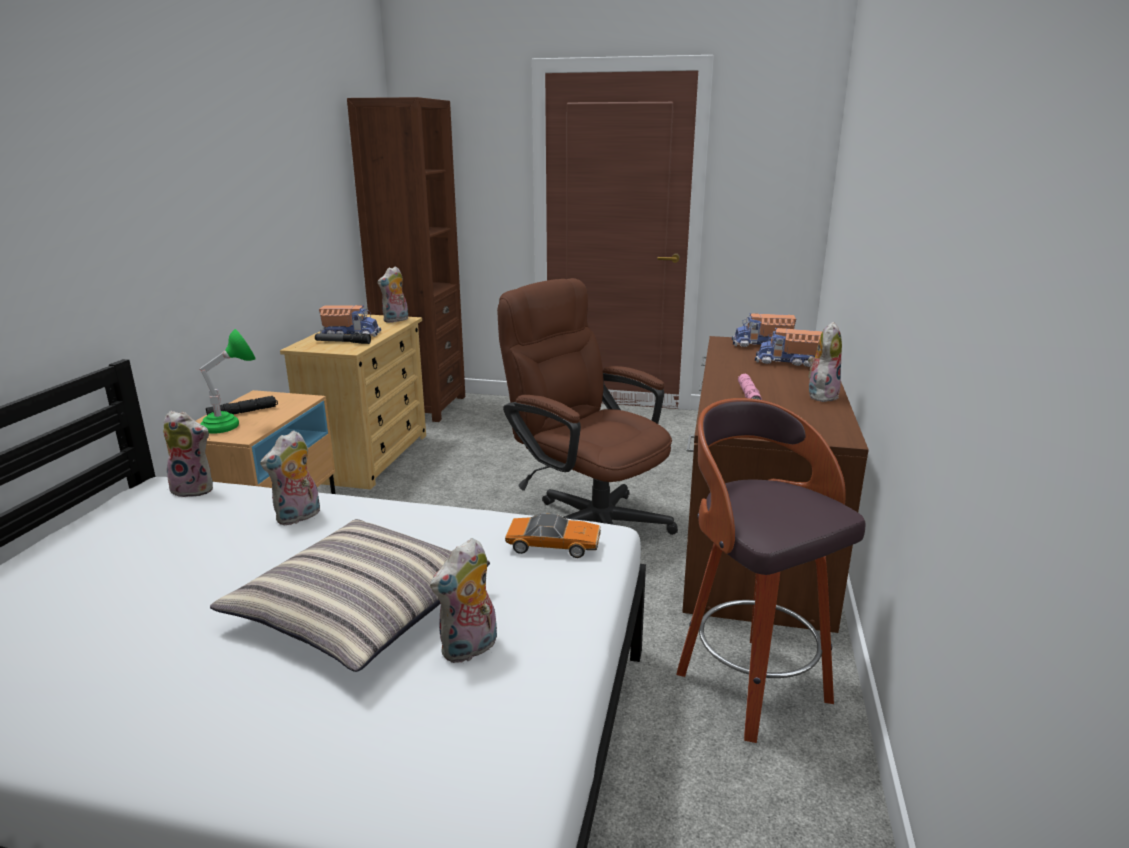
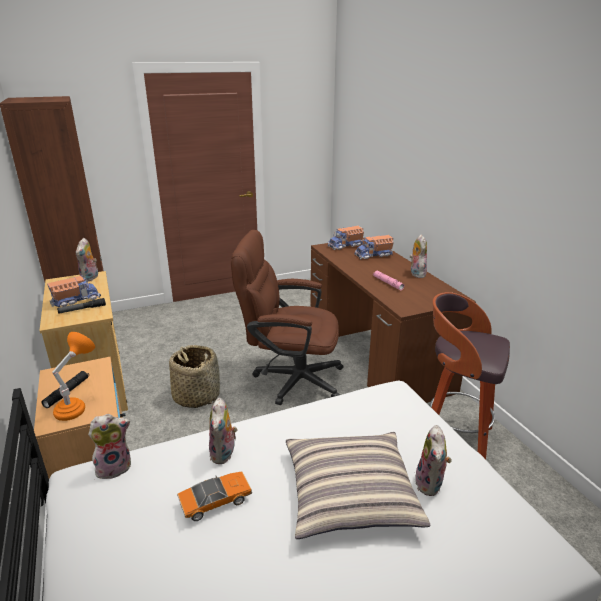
camera: 35 degrees left, 5 degrees up
(232, 426) = (78, 407): green table lamp -> orange table lamp
(454, 500) = (196, 396): none -> basket
(553, 545) = (385, 407): toy car -> toy car (215, 500)

